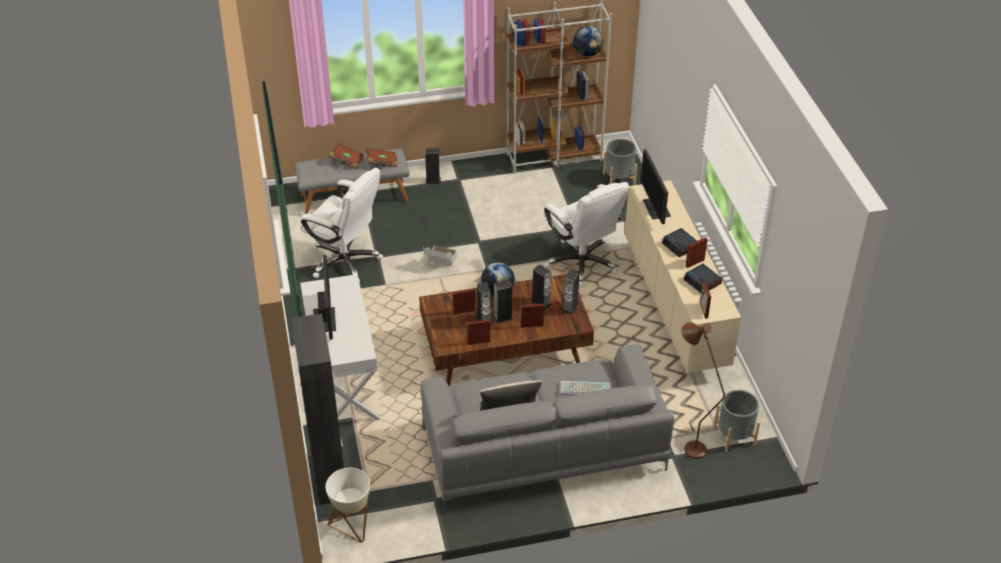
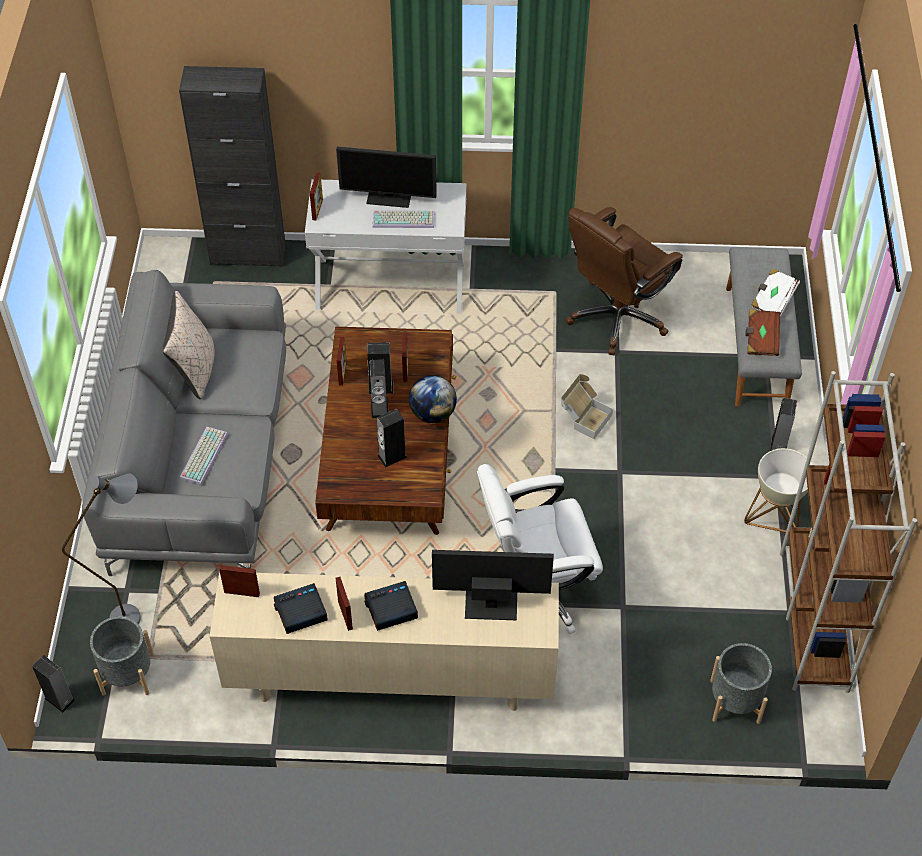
camera: 105 degrees right, 10 degrees up
(345, 260) = (617, 316): white office chair -> brown office chair
(347, 161) = (773, 300): brown book -> white book
(347, 307) = (404, 219): none -> keyboard
(353, 524) = (174, 264): planter -> planter (773, 517)
(532, 325) = (351, 435): picture frame -> picture frame (317, 209)
(570, 307) = (371, 487): speaker -> speaker (59, 699)
(587, 54) = (858, 549): globe -> none
(688, 445) = (136, 613): brown floor lamp -> grey floor lamp

